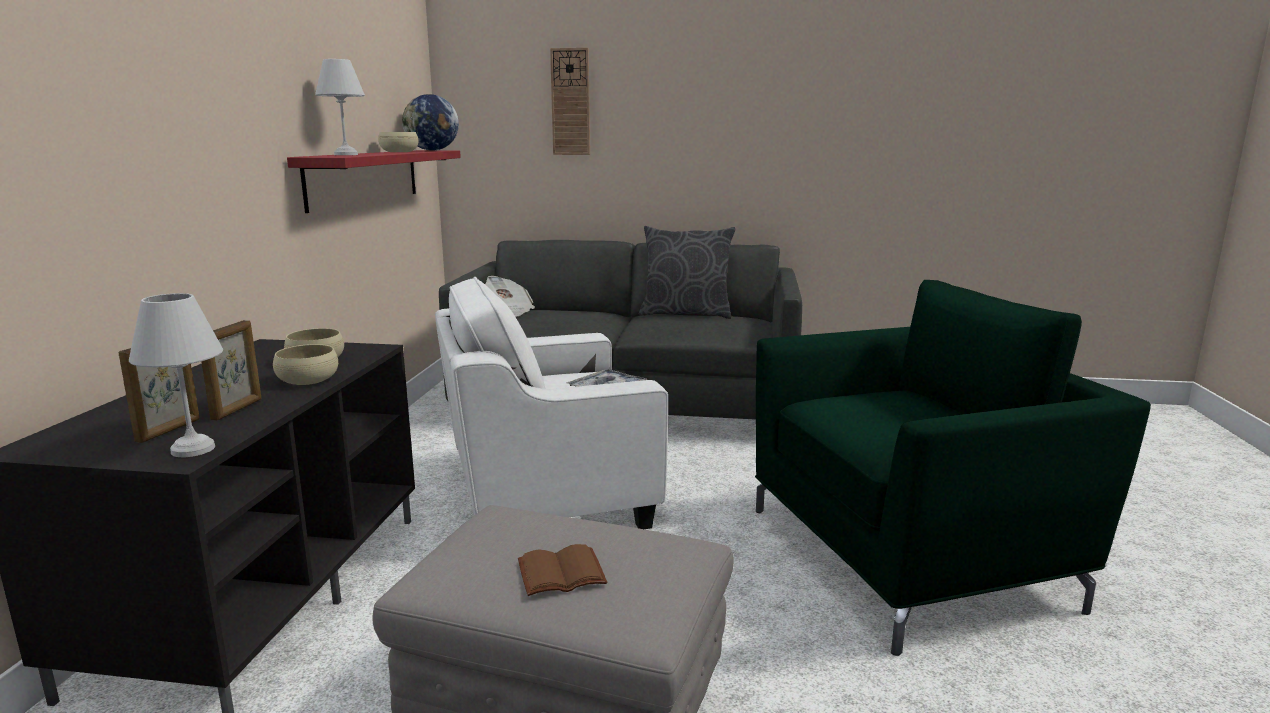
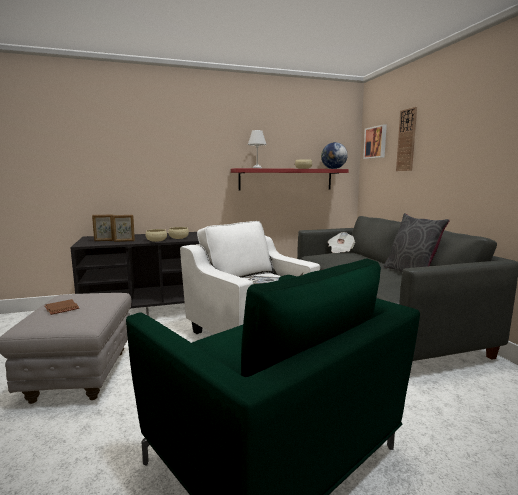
camera: 65 degrees right, 5 degrees down
(191, 449) = (89, 244): white table lamp -> none
(485, 98) = (376, 142): none -> picture

